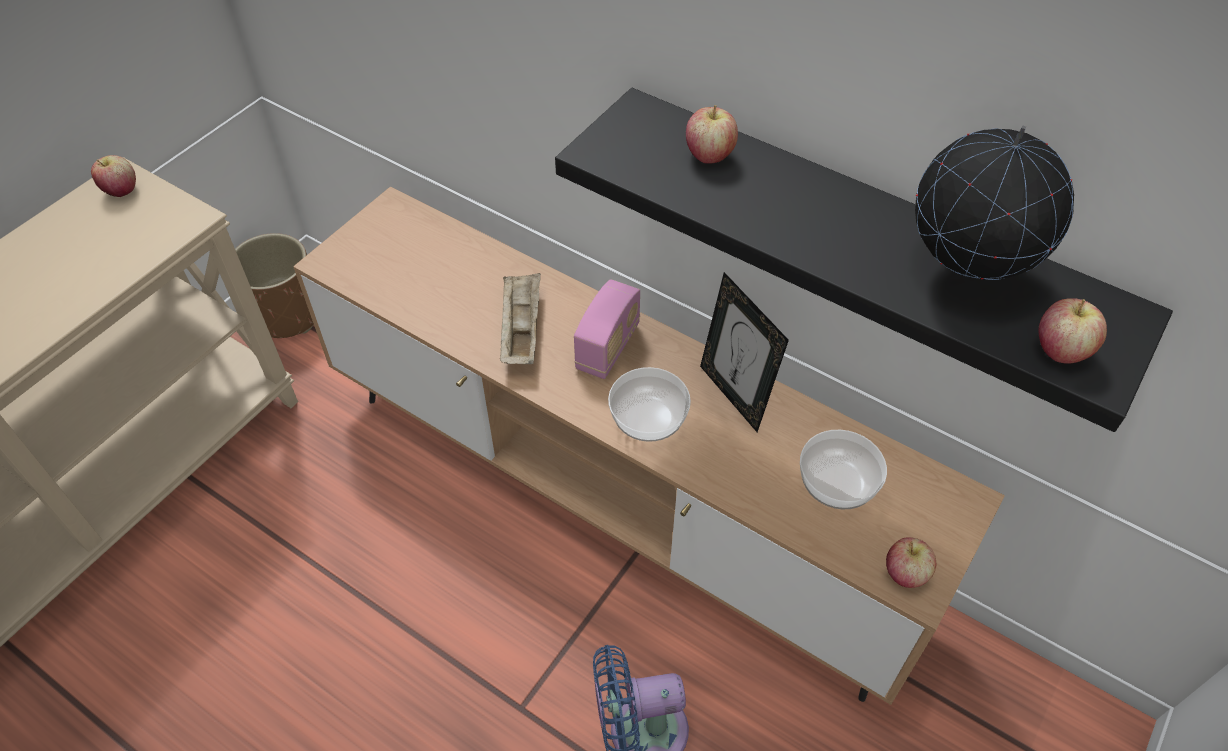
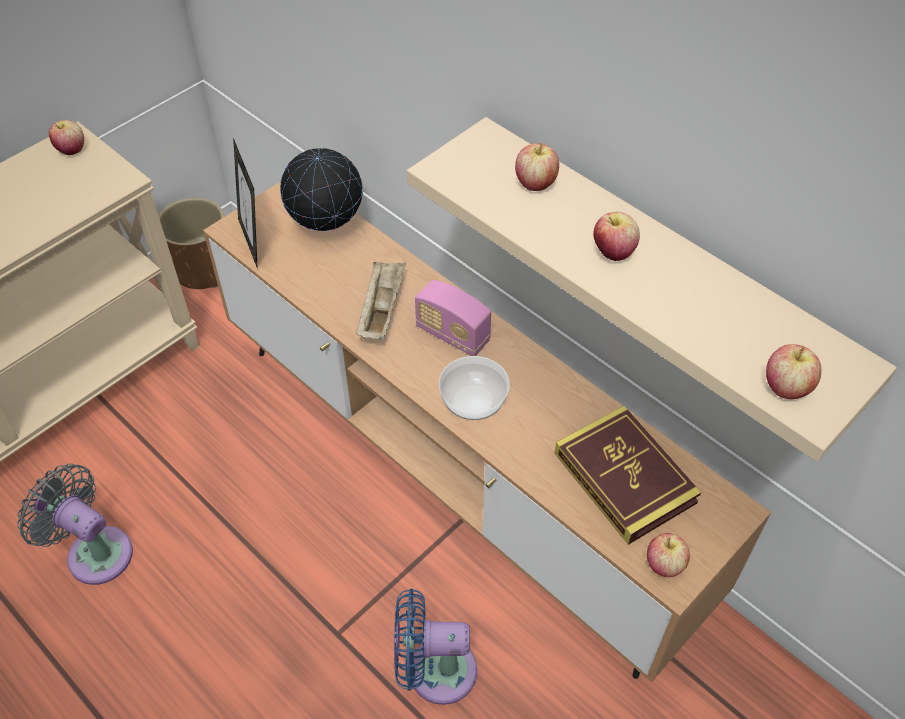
camera: 10 degrees right, 0 degrees up
(216, 659) = (95, 551): none -> grey fan
(608, 347) = (452, 334): radio -> radio turned 90 degrees clockwise
(734, 395) = (552, 391): picture frame -> picture frame (253, 241)
(820, 222) = (613, 252): none -> apple
(837, 481) = (624, 478): bowl -> book
(862, 234) = (660, 266): black shelf -> beige shelf
(966, 272) = (726, 310): globe -> globe (327, 227)

